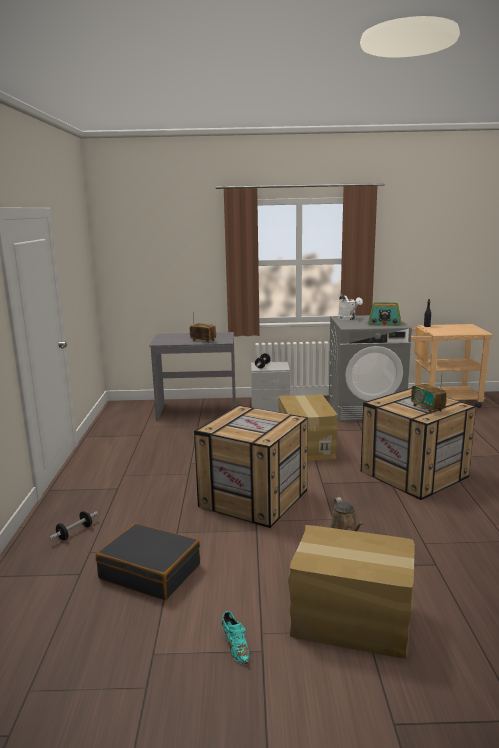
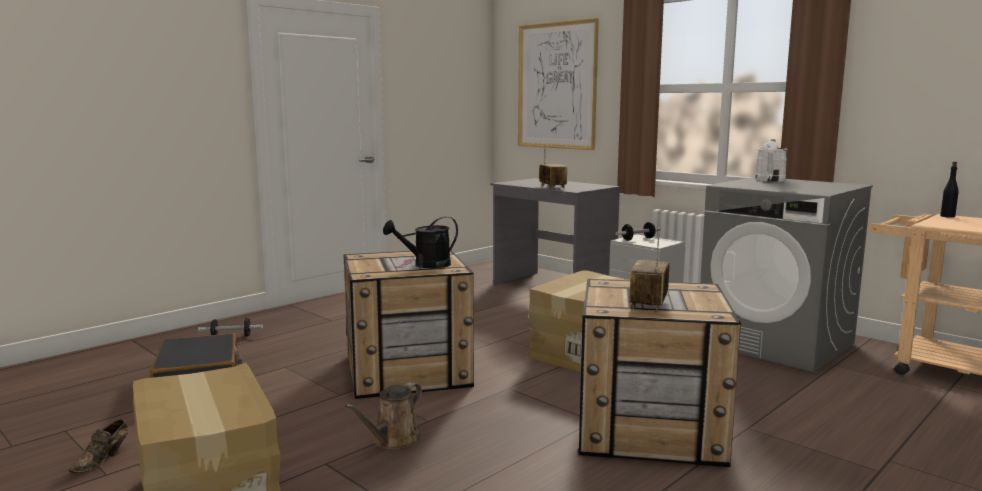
camera: 45 degrees right, 5 degrees down
(161, 262) = (556, 86): none -> picture
(235, 646) = (103, 460): turquoise shoe -> brown shoe
(270, 421) = (426, 265): none -> black watering can
(384, 323) = (802, 188): radio -> none

